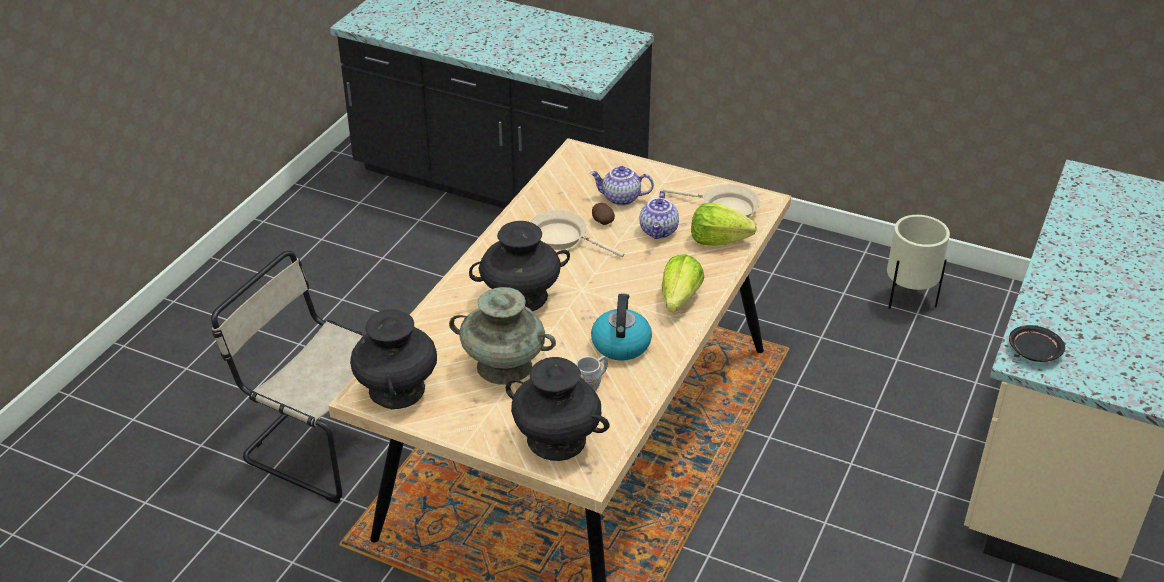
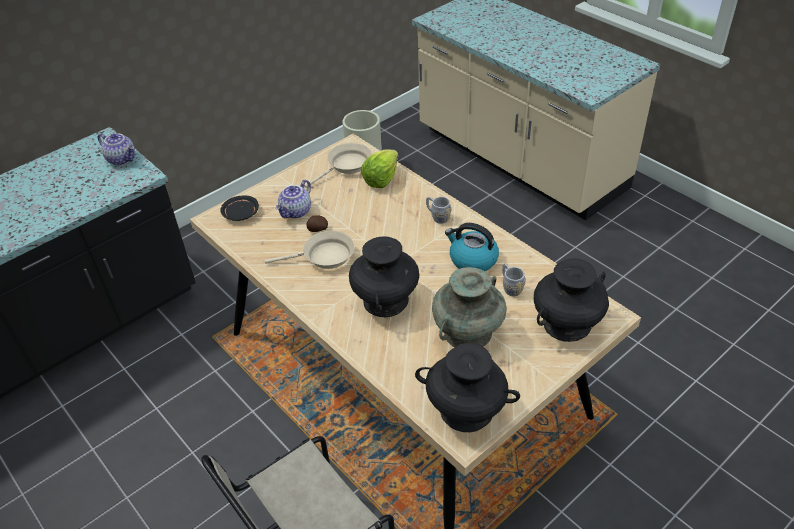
camera: 65 degrees left, 5 degrees up
(563, 238) = (324, 256): beige frying pan -> beige frying pan turned 150 degrees counterclockwise
(659, 231) = (351, 204): teapot -> teapot (122, 159)
(679, 299) = (437, 216): lettuce -> grey mug
(1033, 351) = (583, 87): black plate -> black plate (240, 214)

